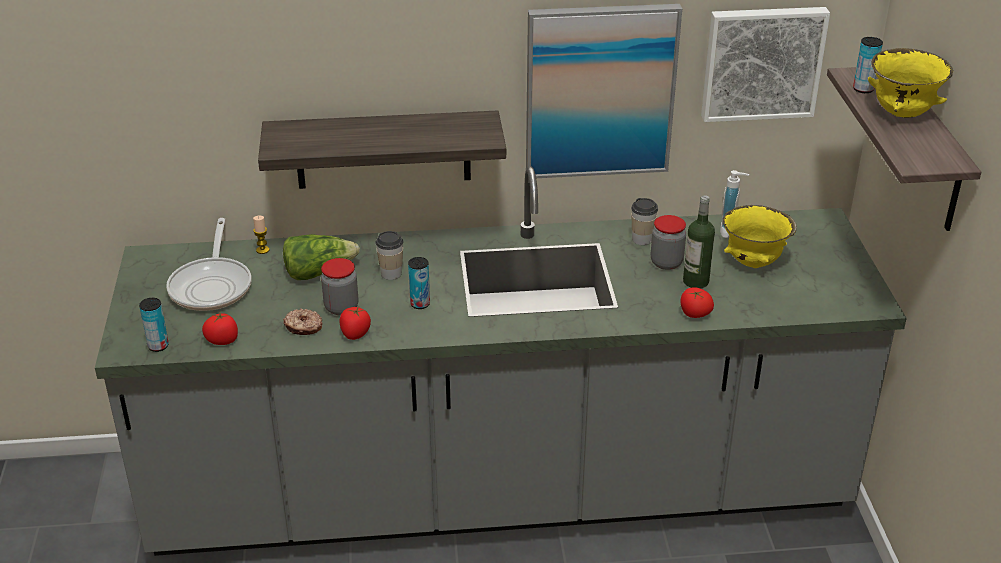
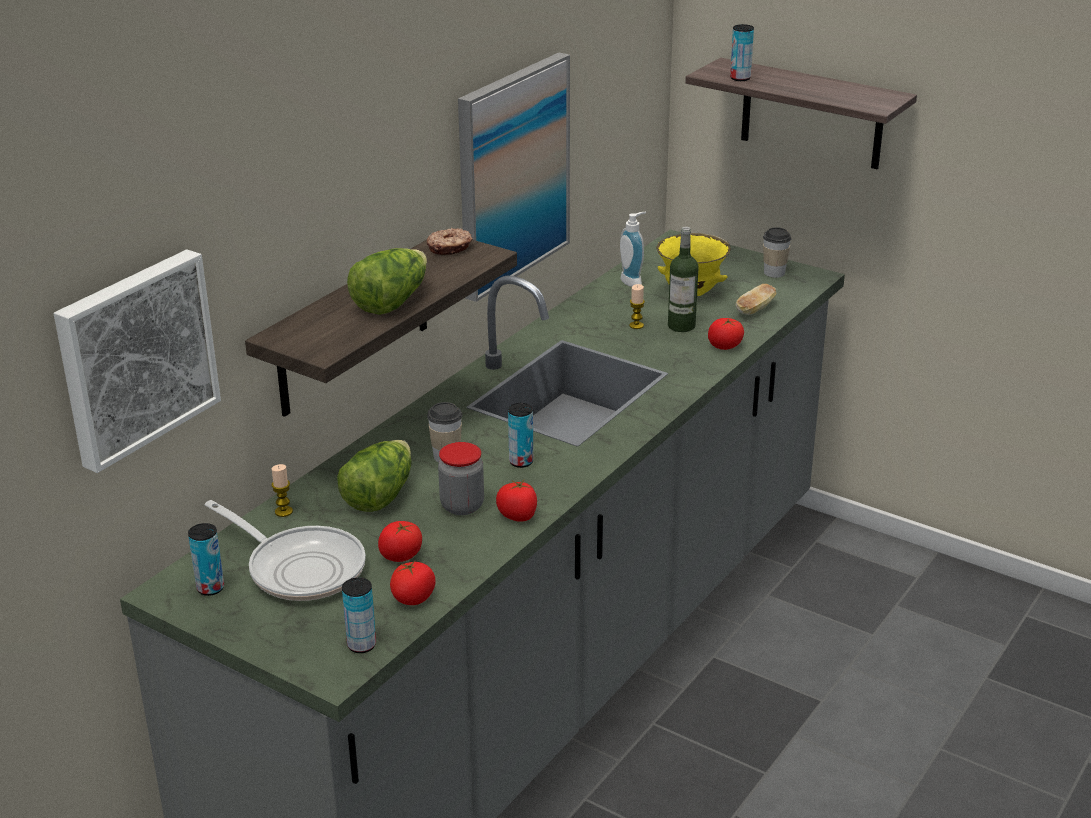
camera: 50 degrees left, 5 degrees down
(162, 268) = (210, 588): none -> can
(262, 313) = (401, 556): none -> tomato
(303, 327) = (463, 540): donut -> donut (450, 248)
(371, 140) = (391, 301): none -> lettuce
(642, 239) = (586, 320): cup -> cup (774, 273)
(666, 263) = (636, 325): jar -> candle
(762, 62) = (611, 97): picture -> picture (135, 356)
(773, 302) = (755, 309): none -> bread
(901, 114) = (798, 83): yellow bowl -> none

